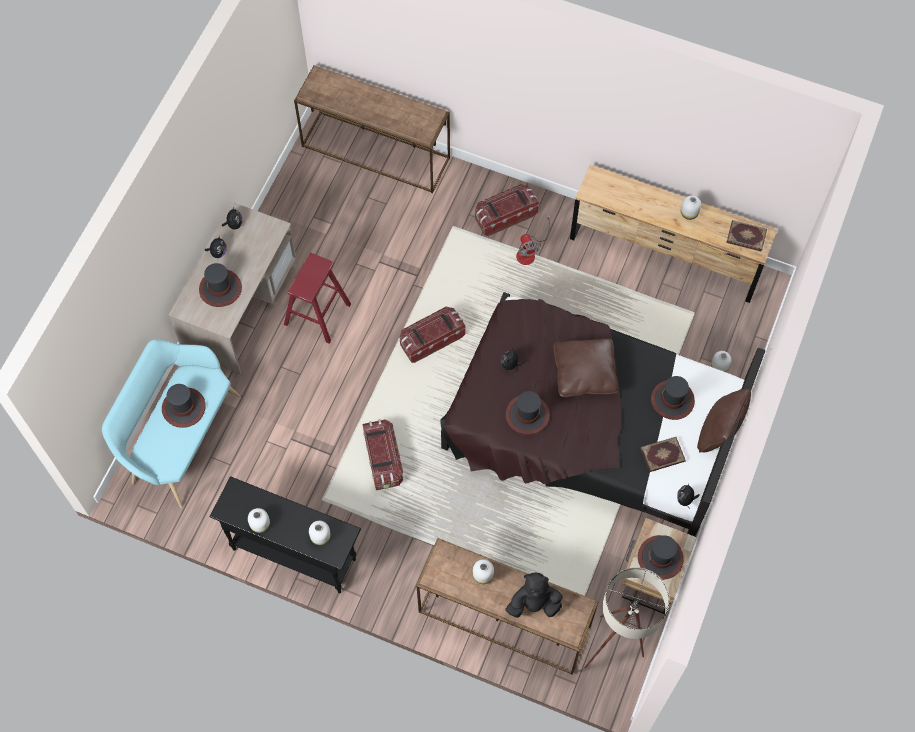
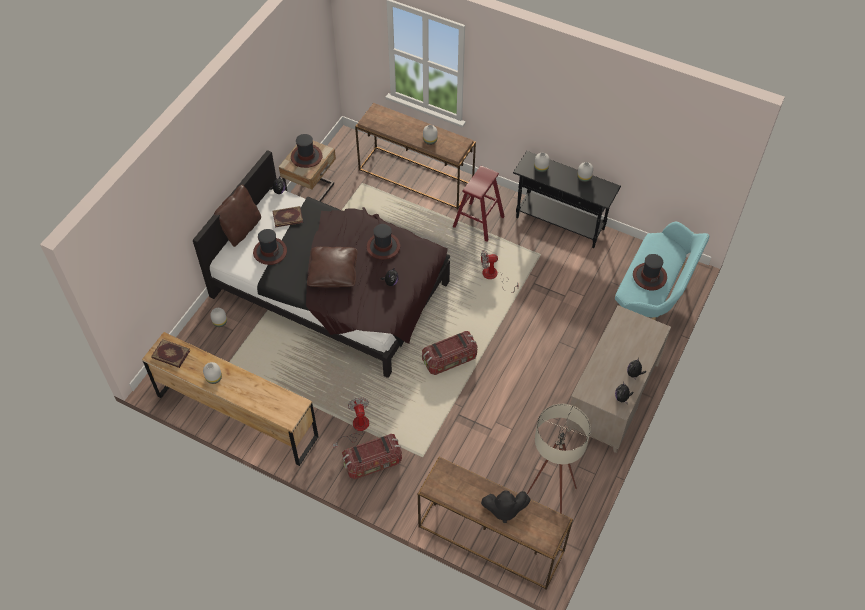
camera: 175 degrees left, 10 degrees down
(220, 288) = (629, 344): hat -> none
(317, 314) = (546, 388): red stool -> red stool (478, 221)
(383, 459) = (494, 277): storage box -> fan
(534, 604) = (398, 124): black plush toy -> black plush toy (504, 509)
(616, 649) = (344, 158): beige floor lamp -> beige floor lamp (549, 500)

